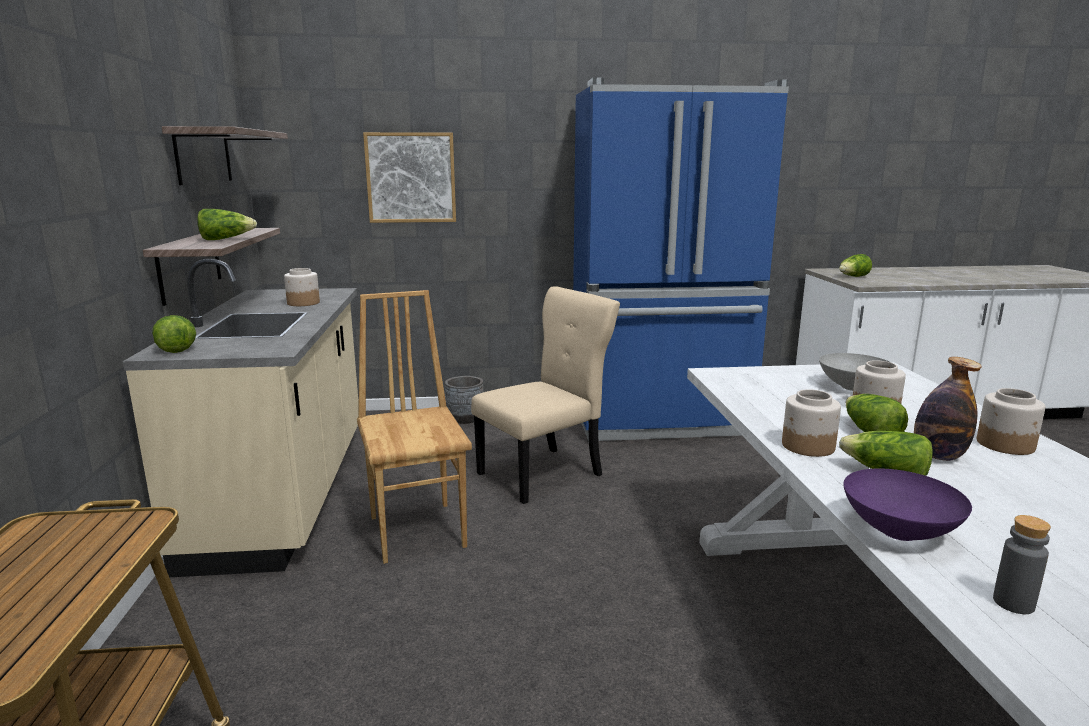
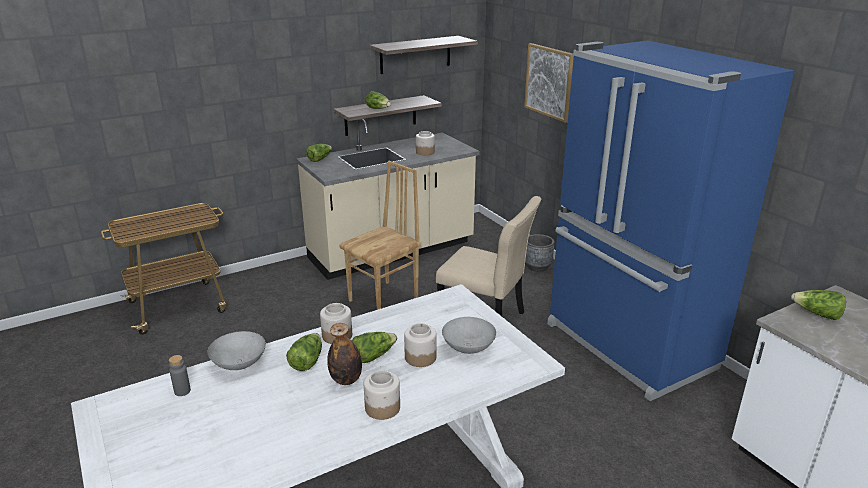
camera: 65 degrees right, 10 degrees up
(899, 532) = (238, 364): purple bowl -> grey bowl

